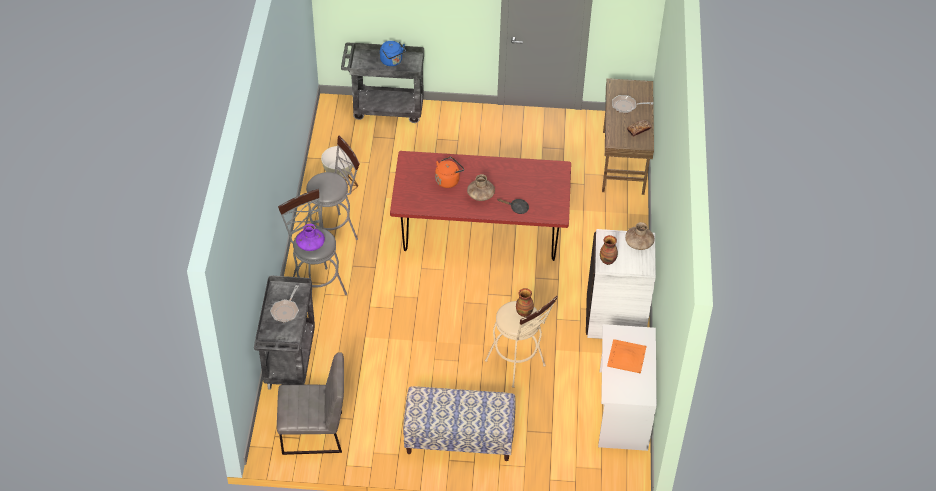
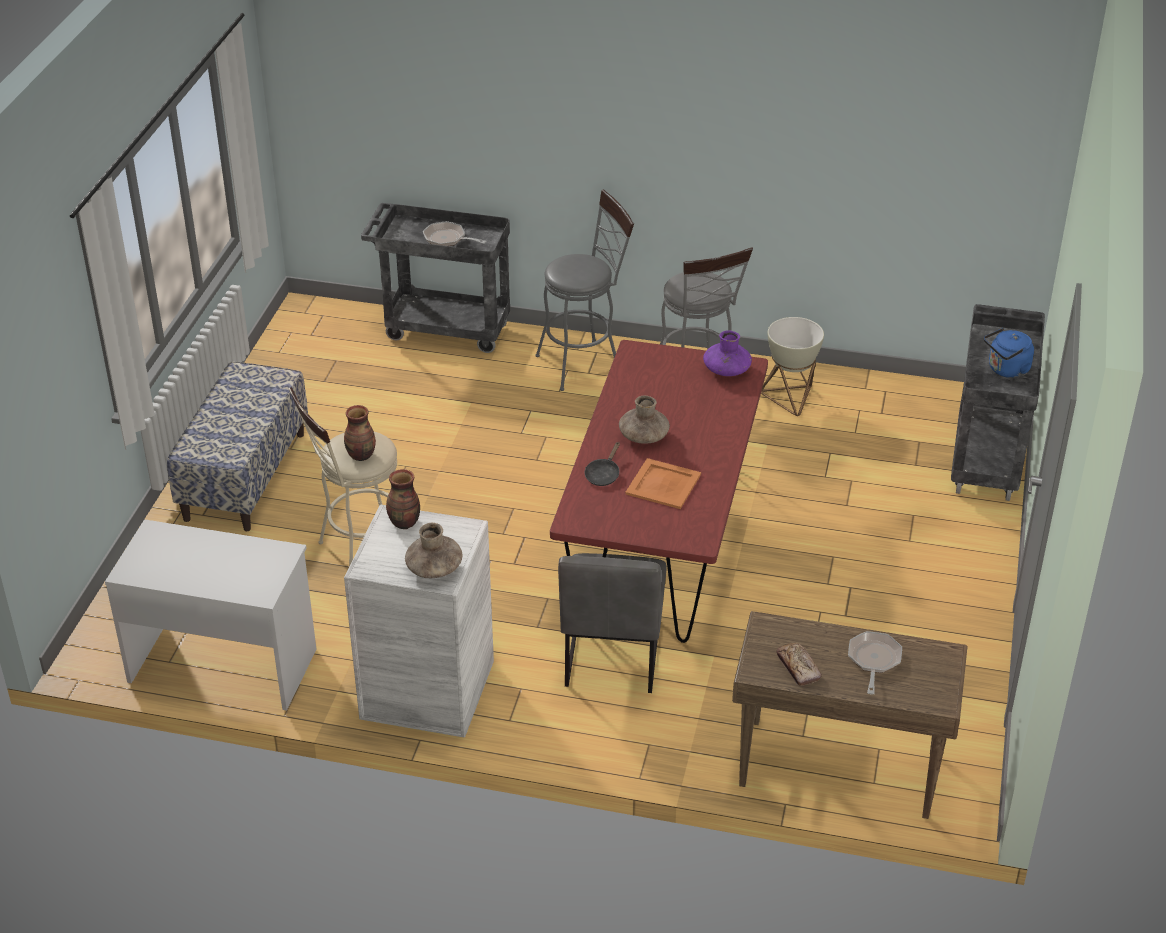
camera: 100 degrees right, 10 degrees down
(310, 244) = (570, 264): purple vase -> purple vase (726, 370)
(314, 433) = (313, 347): grey chair -> grey chair (611, 655)
(448, 180) = (687, 404): orange kettle -> none
(627, 357) = (222, 562): orange tray -> orange tray (662, 484)

